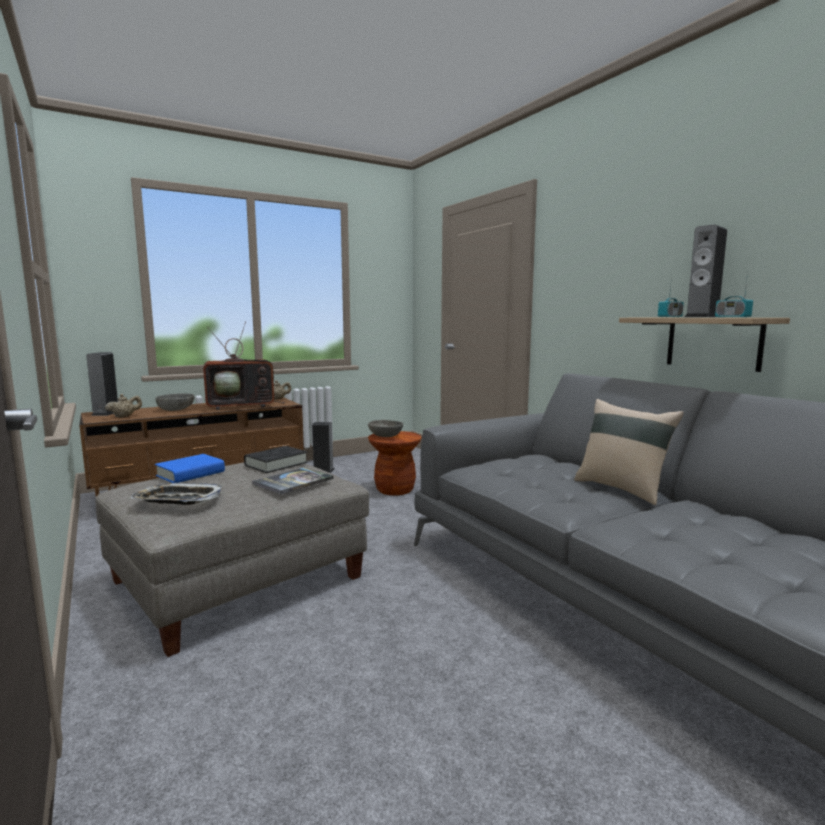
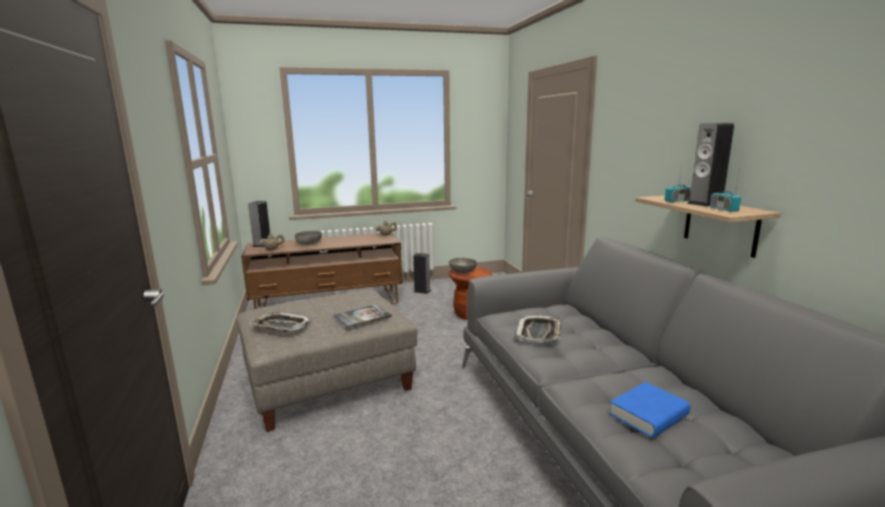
camera: 15 degrees right, 5 degrees up
(190, 474) = (299, 303): blue book -> blue book (648, 415)
(242, 405) = (357, 241): television -> none
(276, 464) = (359, 298): black book -> none
(530, 480) = (539, 333): none -> tray
(622, 489) = (612, 349): beige pillow -> none

